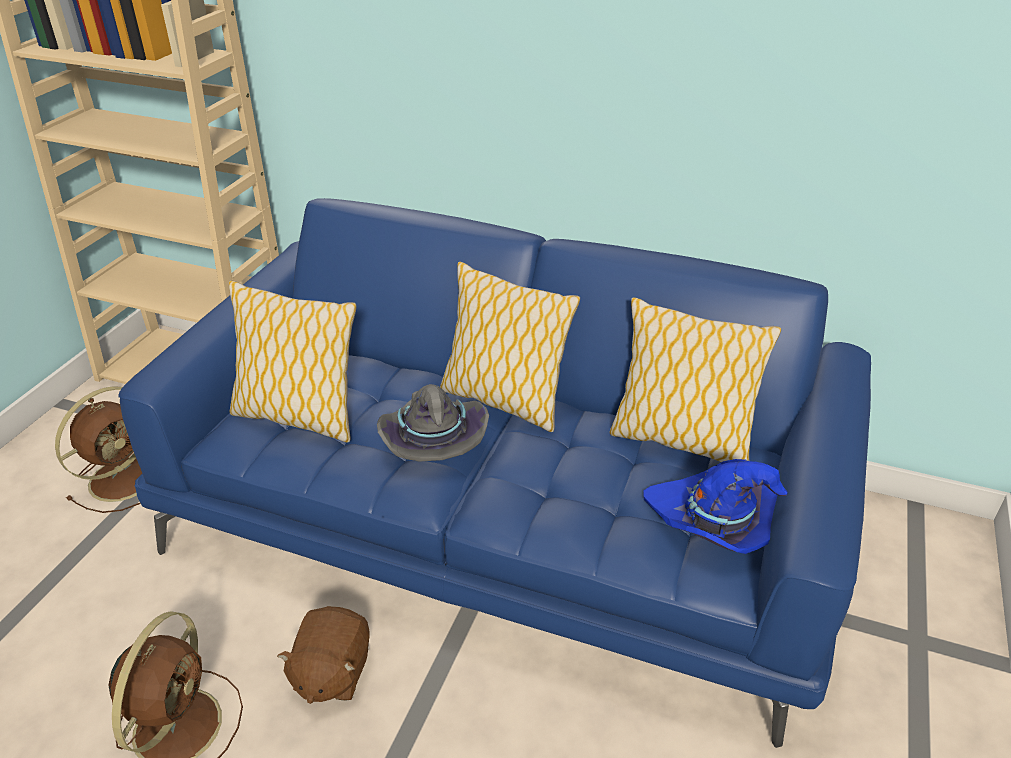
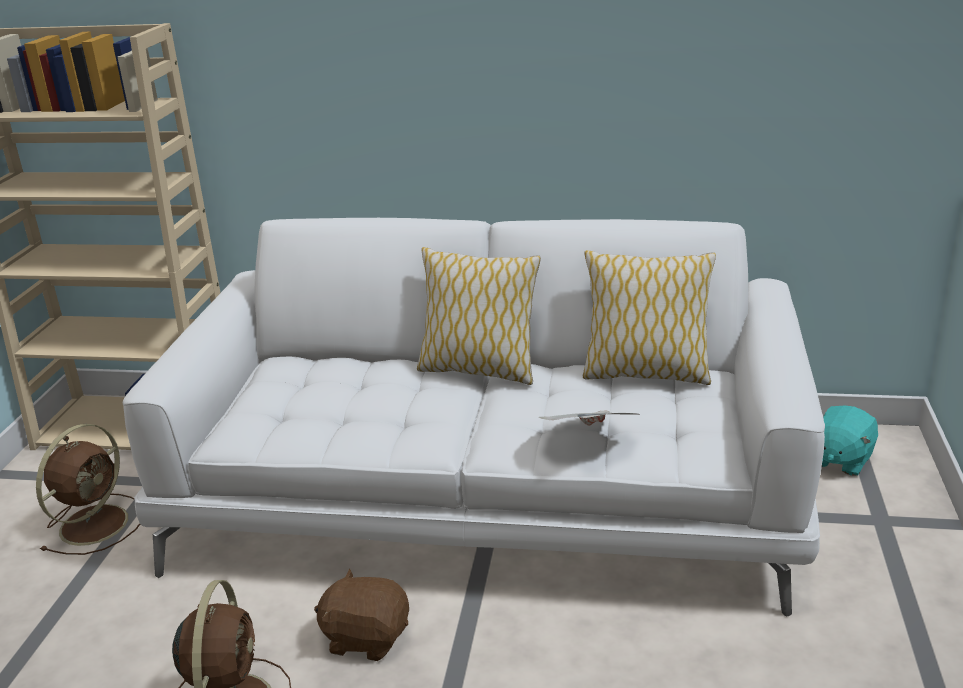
camera: 10 degrees left, 10 degrees down
(298, 416) = (291, 408): pillow -> none
(331, 672) = (366, 637): brown plush toy -> brown plush toy turned 105 degrees clockwise
(432, 439) = (425, 405): grey hat -> none
(505, 519) = (489, 495): blue sofa -> white sofa
(590, 522) = (589, 439): none -> newspaper
(714, 522) = (694, 422): blue hat -> none
(891, 548) = (840, 459): none -> turquoise plush toy

